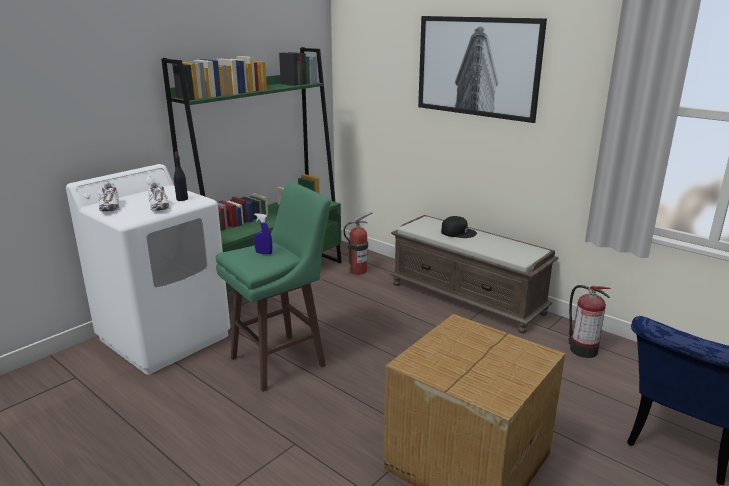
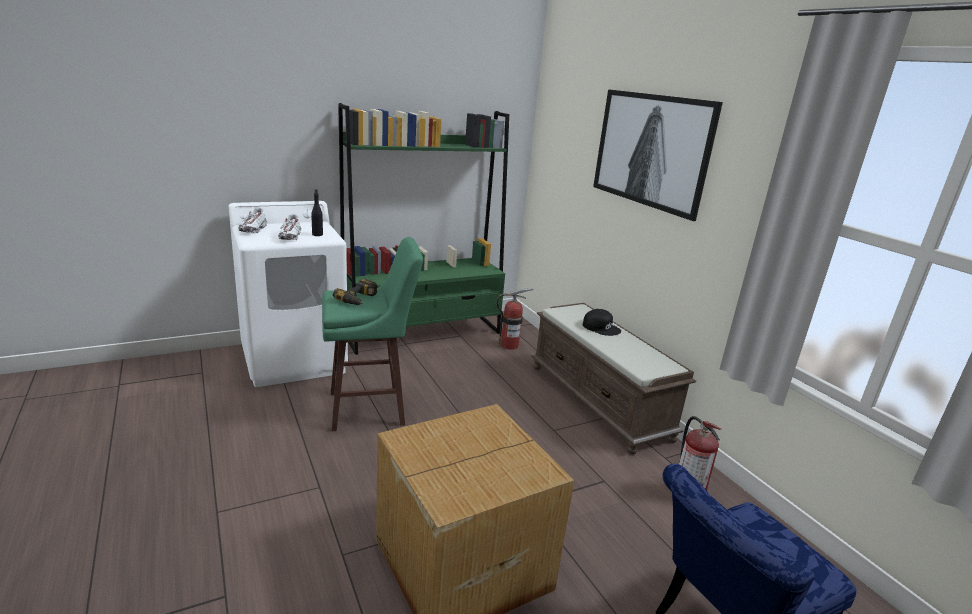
camera: 20 degrees right, 0 degrees up
(264, 253) = (359, 299): blue spray bottle -> power drill

